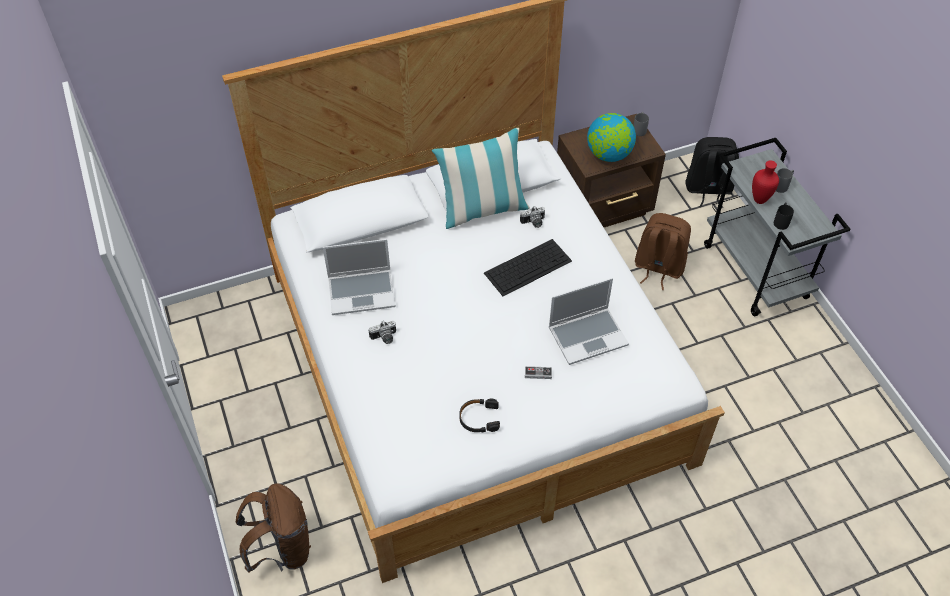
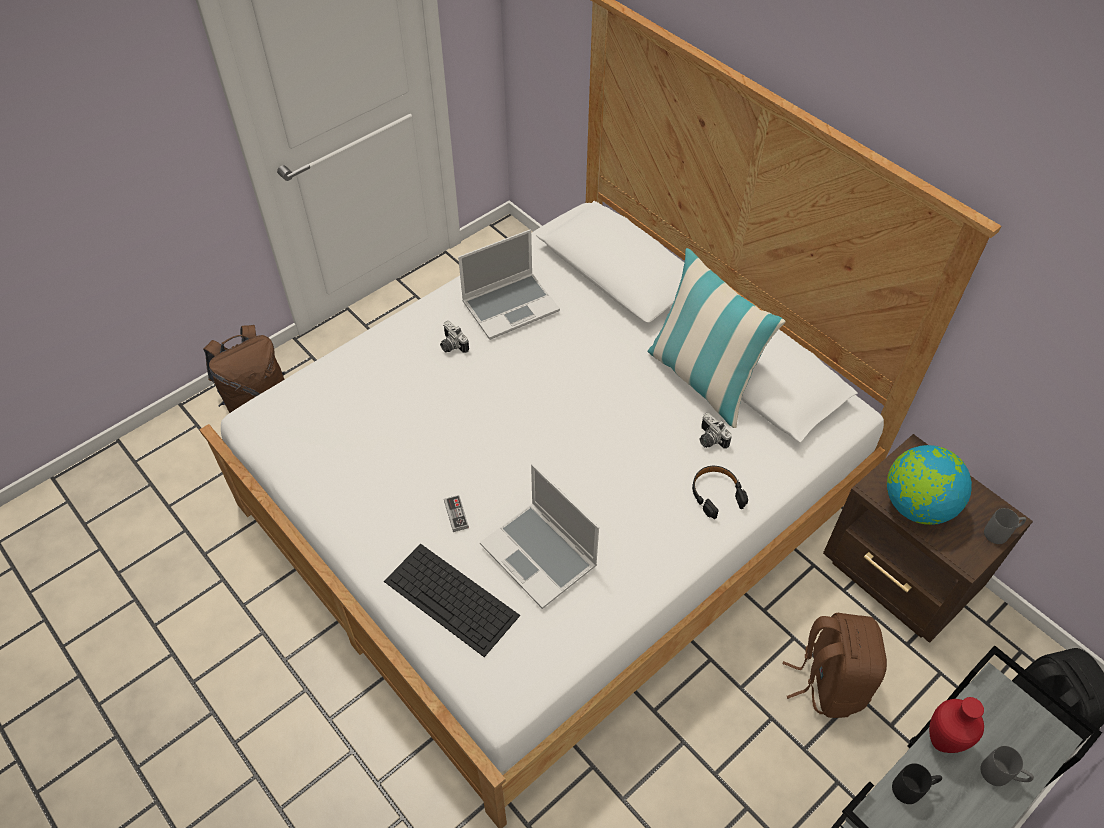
camera: 70 degrees right, 0 degrees up
(362, 292) = (511, 306): laptop -> laptop turned 90 degrees counterclockwise
(479, 418) = (364, 470): black headphones -> black headphones (716, 494)
(528, 266) = (629, 454): keyboard -> keyboard (452, 598)

